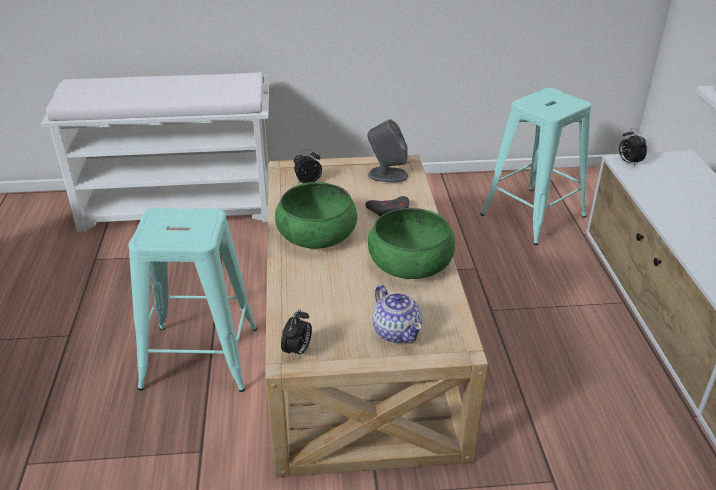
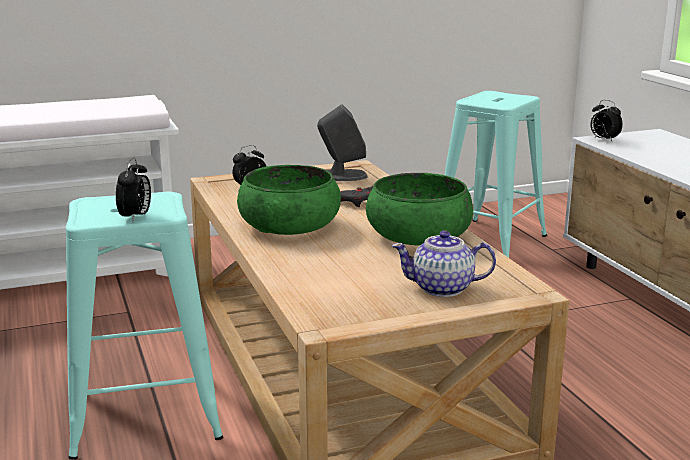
camera: 15 degrees left, 15 degrees down
(297, 351) = (332, 317): alarm clock -> alarm clock (136, 217)
(396, 331) = (443, 288): teapot -> teapot turned 135 degrees clockwise

